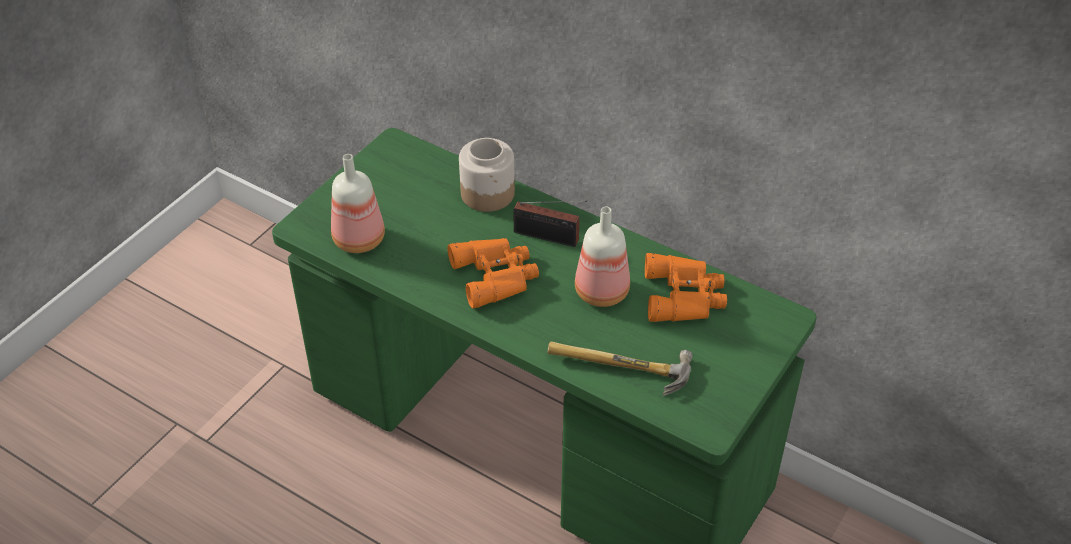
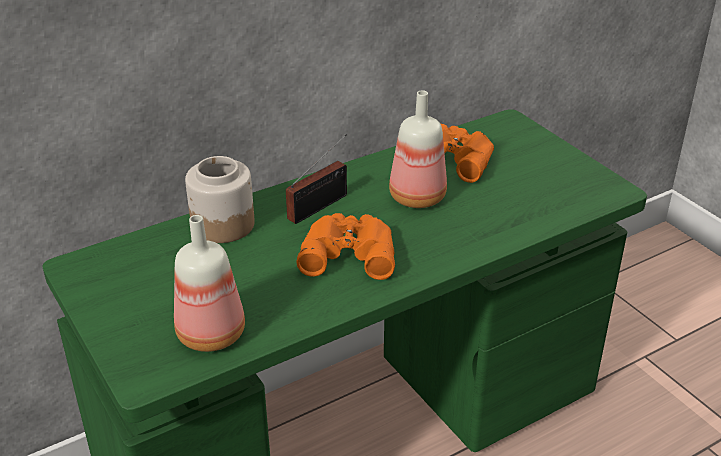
camera: 65 degrees left, 10 degrees down
(618, 372) = (525, 217): hammer -> none

